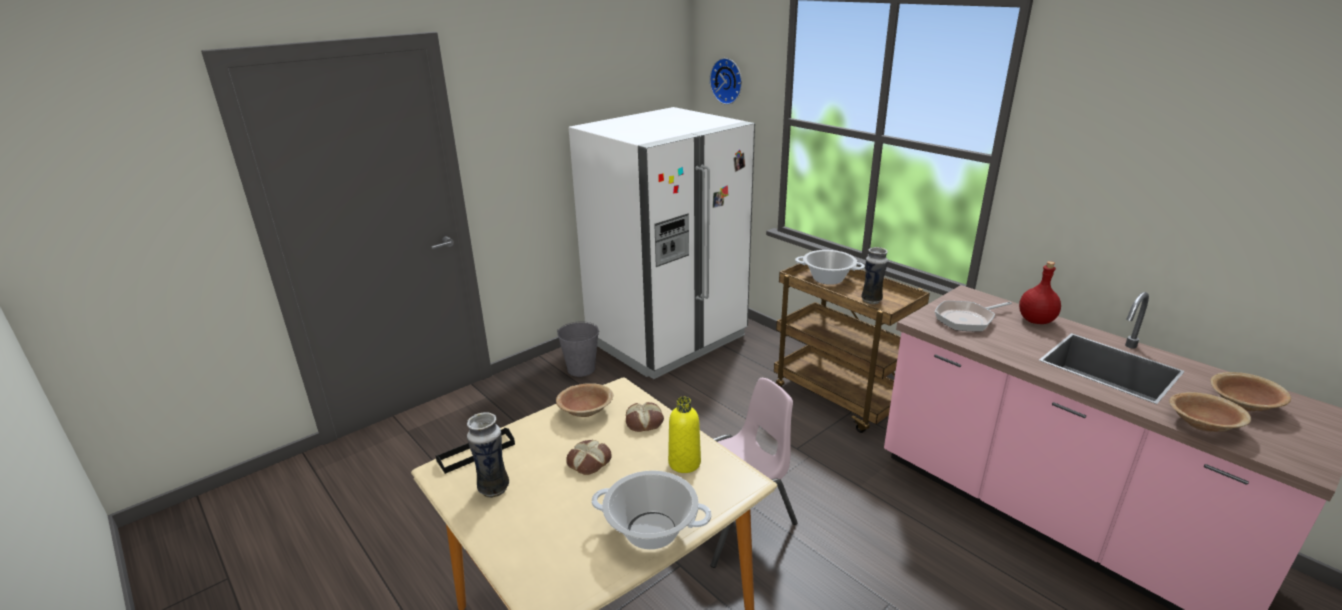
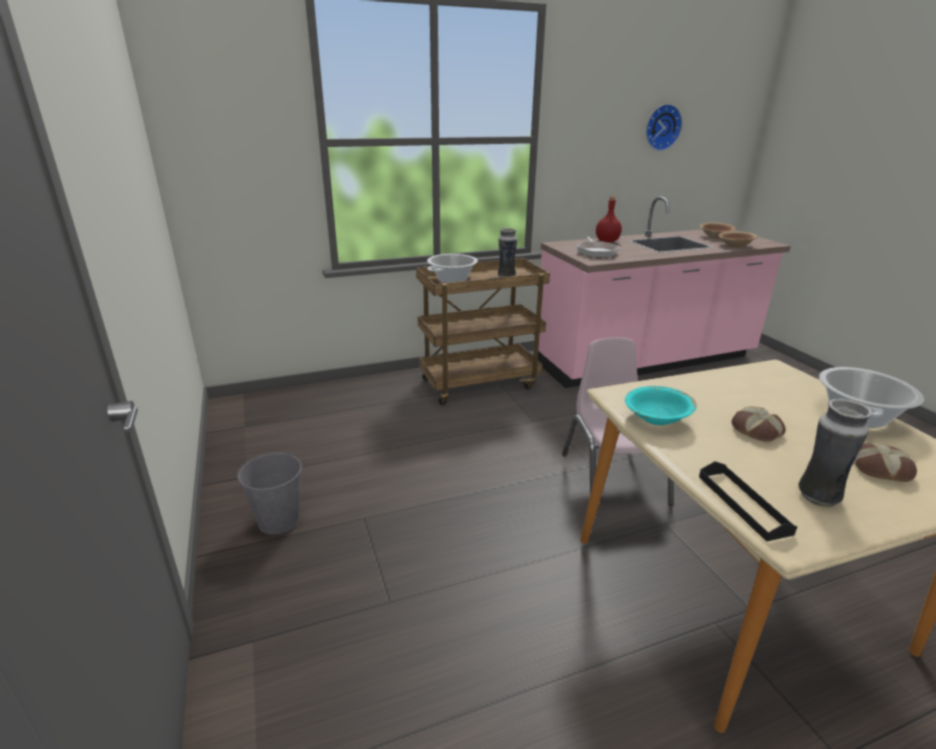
camera: 70 degrees left, 0 degrees up
(585, 411) = (656, 418): brown bowl -> turquoise bowl
(644, 421) = (682, 391): bread -> bread (880, 468)
(667, 338) = (286, 439): white fridge -> none
(684, 463) = (753, 386): yellow bottle -> none
(728, 81) = (218, 105): wall clock -> wall clock (661, 127)

